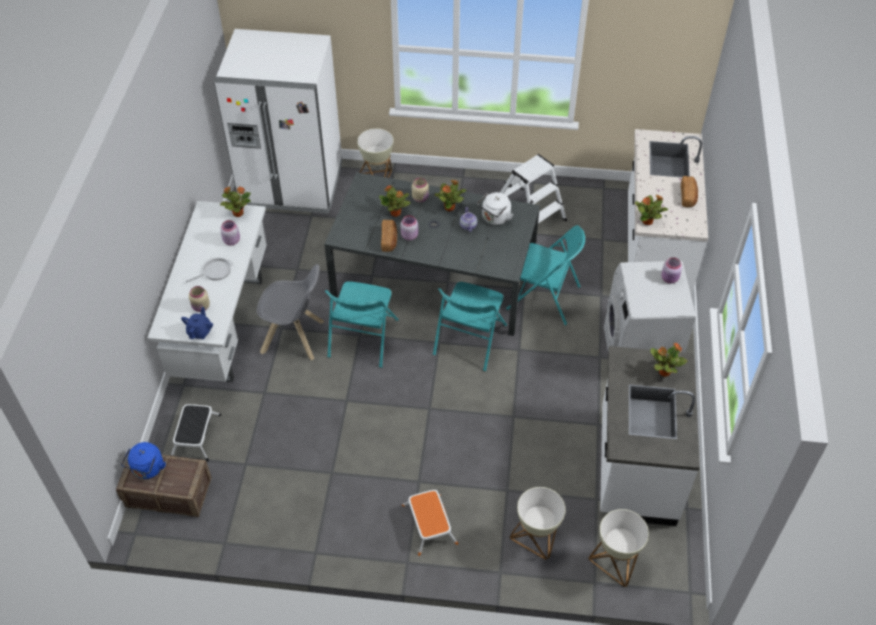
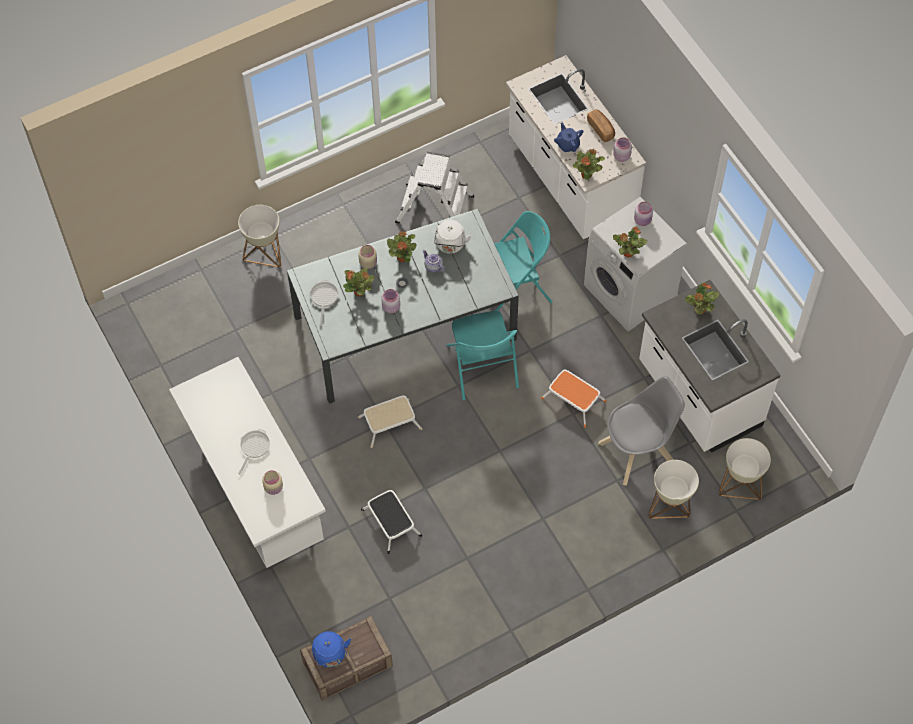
camera: 35 degrees left, 10 degrees up
(196, 435) = (325, 602): black step ladder -> black step ladder (391, 522)
(200, 331) = (294, 510): blue teapot -> blue teapot (568, 144)
(231, 240) = (240, 409): pink jar -> pink jar (621, 156)
(238, 213) = (219, 378): potted plant -> potted plant (627, 253)
(292, 185) = (187, 309): white fridge -> none
(295, 337) = (329, 460): grey chair -> grey chair (638, 451)
(363, 338) = (389, 422): turquoise chair -> beige step ladder
(365, 203) = (324, 297): none -> frying pan
(389, 240) = (377, 322): bread -> none
(430, 524) = (580, 547): orange step ladder -> orange step ladder (573, 399)

